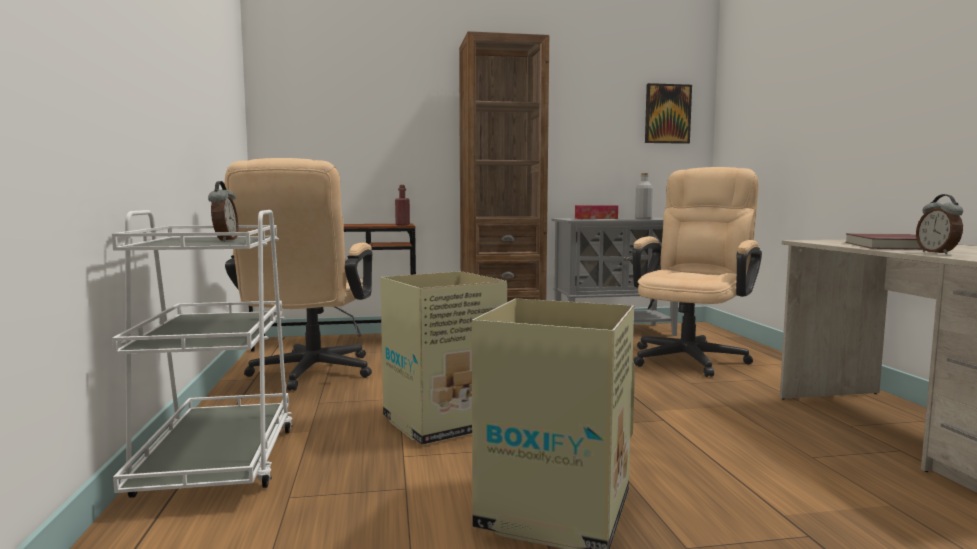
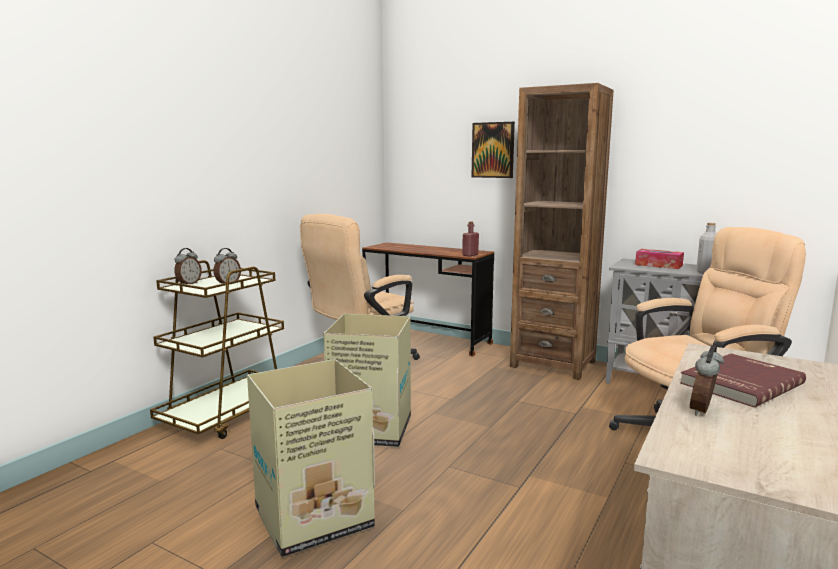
camera: 40 degrees right, 5 degrees up
(154, 243) = (188, 284): none -> alarm clock
(218, 463) = (228, 415): white cart -> brown cart
(667, 114) = (780, 148): picture -> picture (493, 150)

